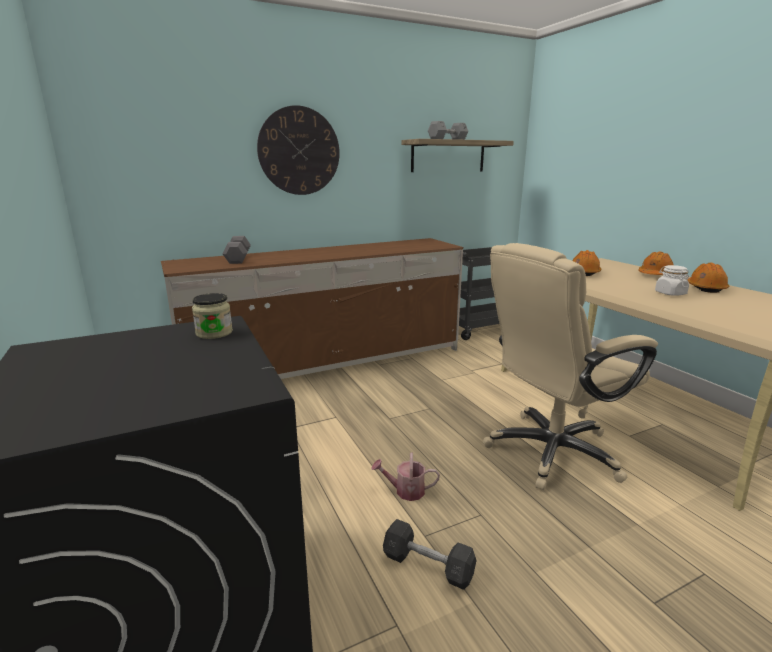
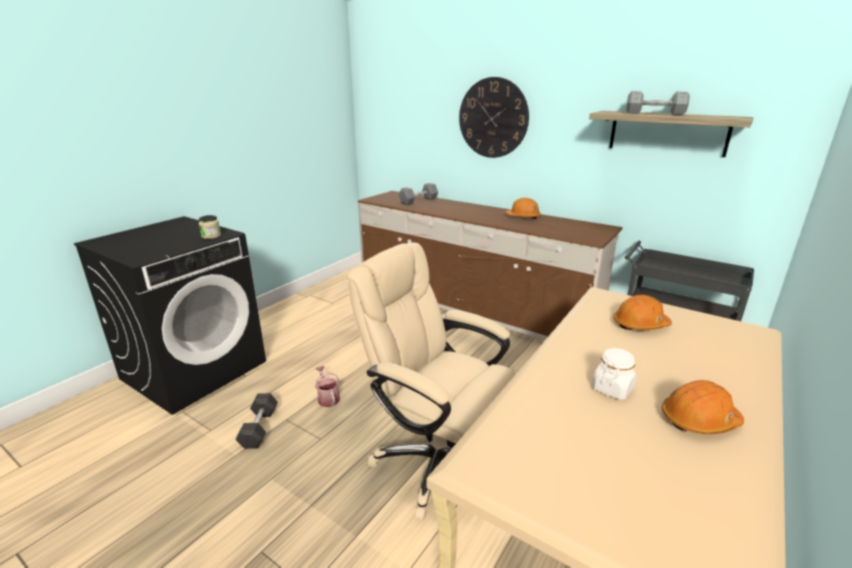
camera: 60 degrees right, 5 degrees up
(655, 274) = (724, 375): orange hard hat -> orange hard hat (523, 217)

